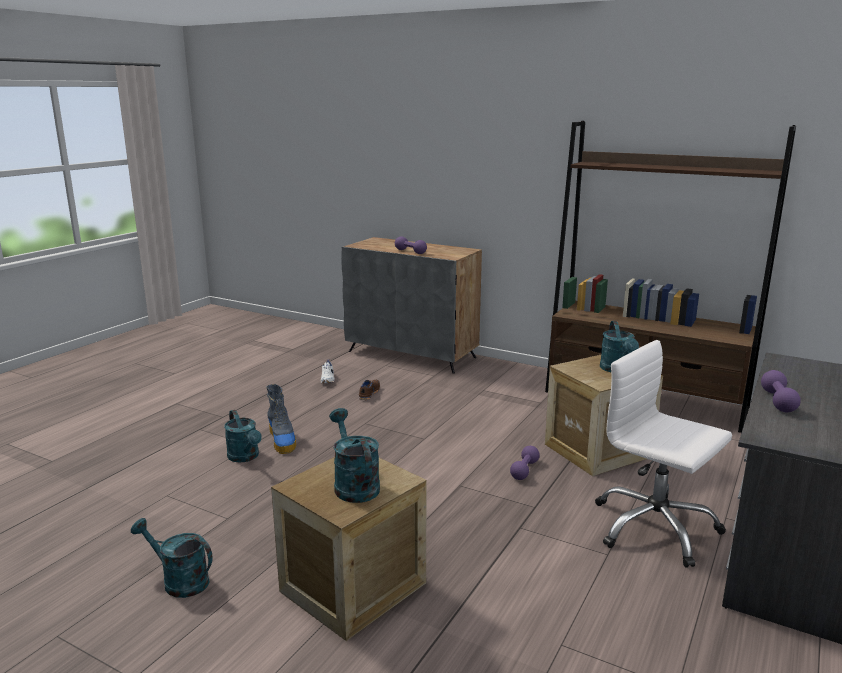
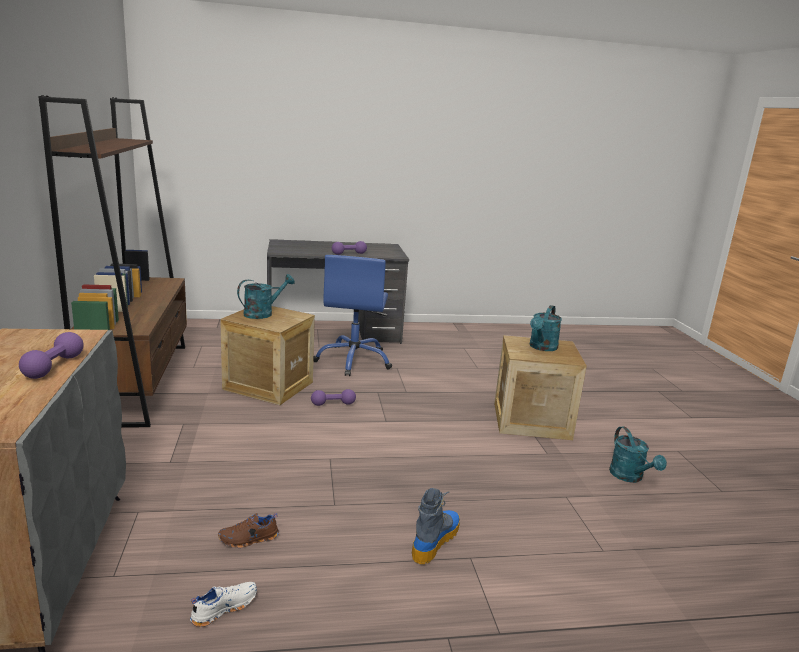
camera: 130 degrees left, 0 degrees up
(245, 457) = (493, 545): turquoise watering can -> none
(654, 527) = (354, 360): white office chair -> blue office chair

